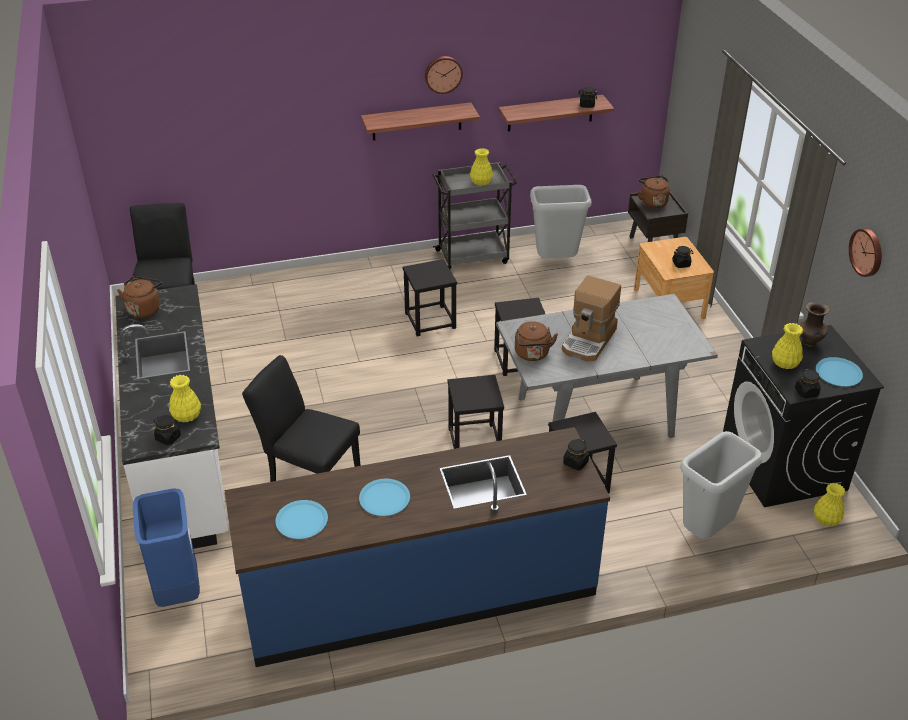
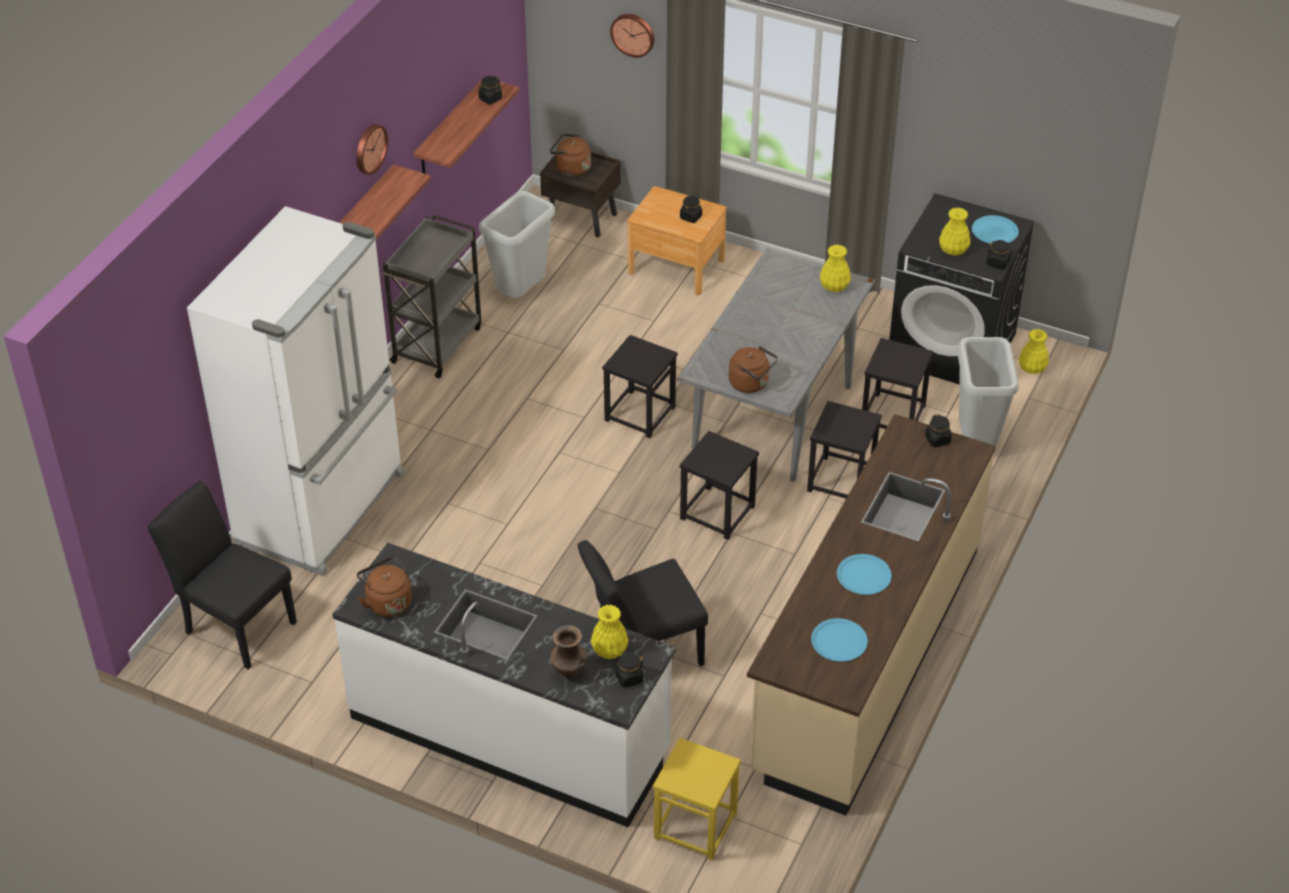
camera: 50 degrees left, 5 degrees up
(178, 590) = (696, 825): blue trash can -> yellow stool
(293, 291) = (324, 508): none -> white fridge
(419, 592) = (865, 659): blue counter -> beige counter
(430, 321) = (505, 437): black stool -> black stool (893, 416)
(480, 182) = (439, 251): yellow vase -> yellow vase (834, 286)
(589, 340) = (772, 338): coffee machine -> none
(809, 343) = (944, 220): brown vase -> brown vase (569, 672)
(867, 252) = (963, 110): wall clock -> wall clock (633, 34)

